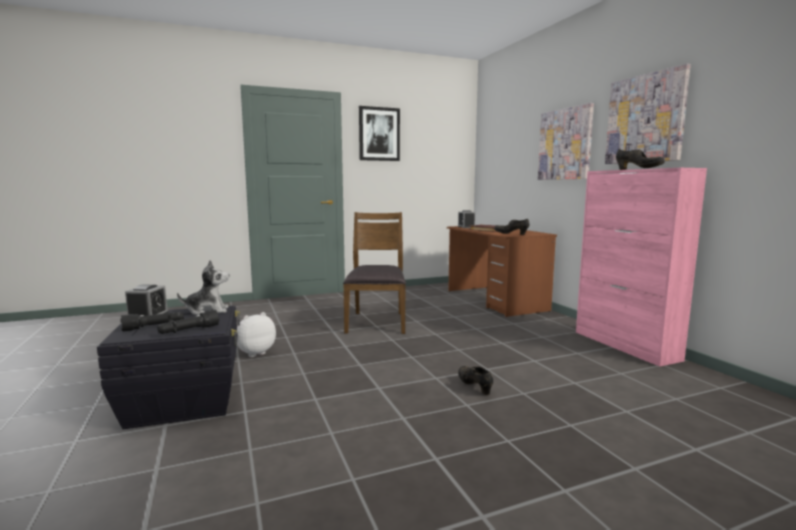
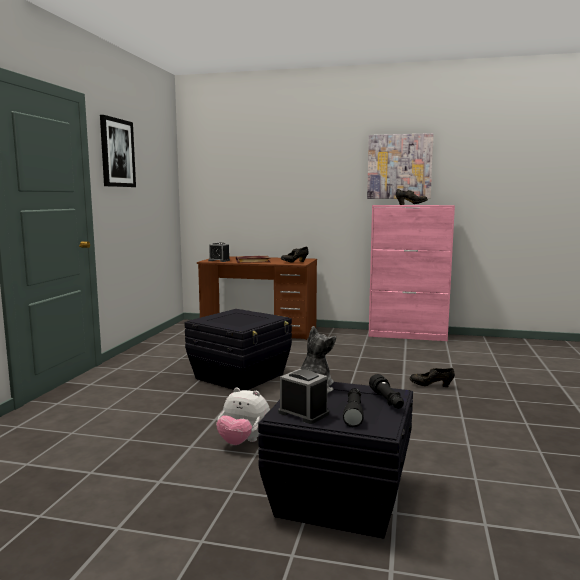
camera: 55 degrees left, 0 degrees up
(254, 353) = (243, 442): plush toy -> plush toy turned 60 degrees counterclockwise
(377, 322) = (241, 376): brown chair -> black storage box
(565, 144) = (318, 179): picture -> none

